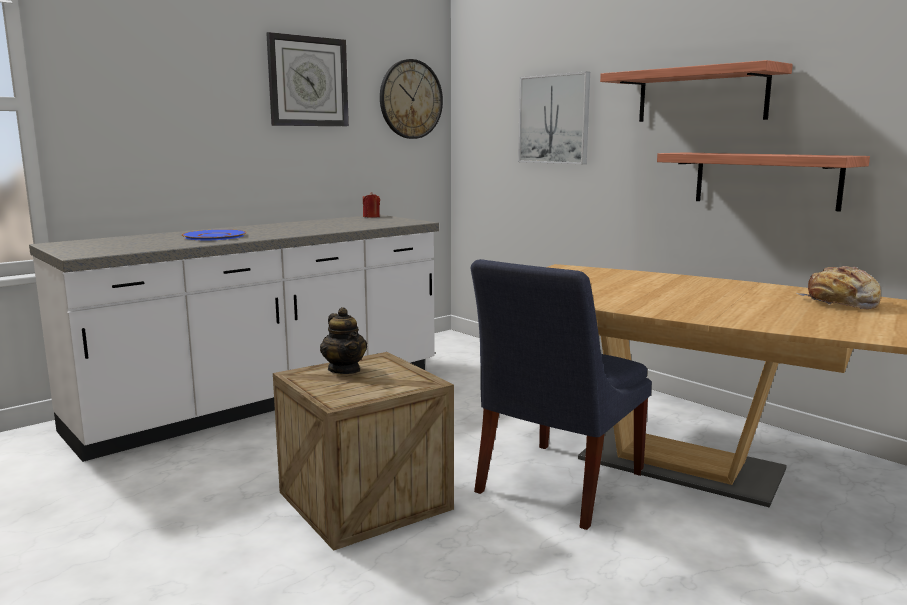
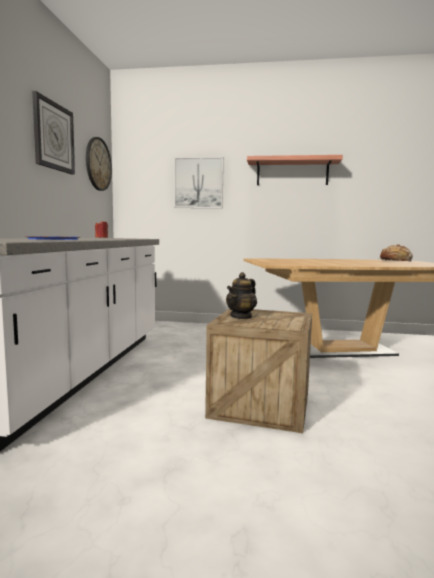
camera: 40 degrees left, 5 degrees down
(344, 370) = (241, 316): teapot -> teapot turned 105 degrees clockwise
(556, 485) = (321, 370): blue chair -> none
(765, 180) = (328, 213): shelf -> none

